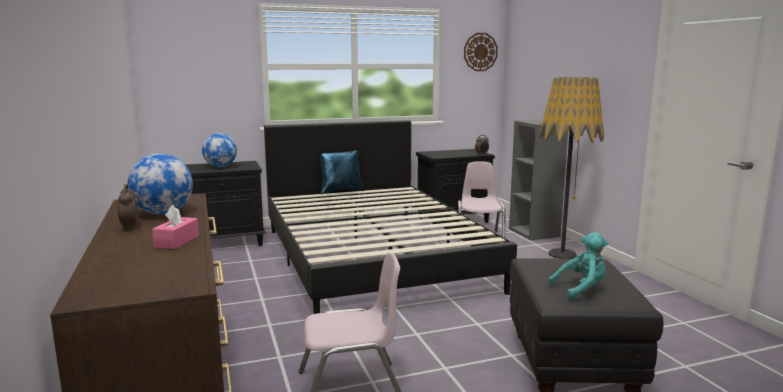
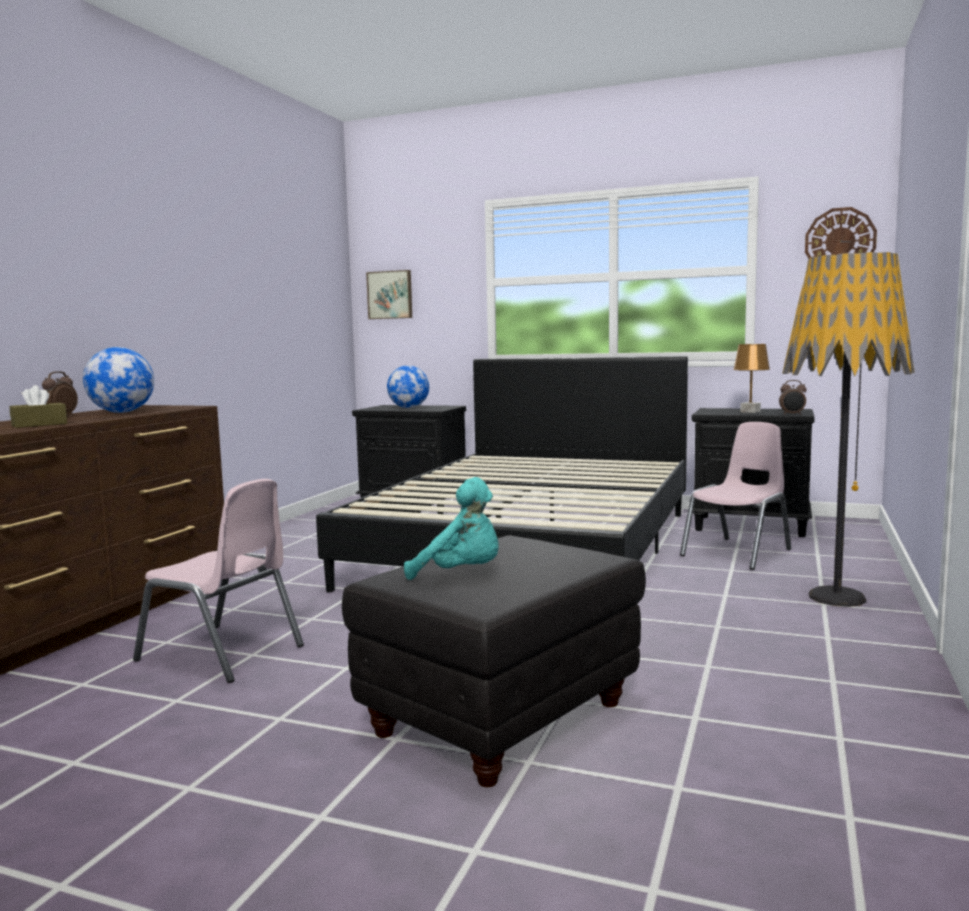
camera: 40 degrees right, 5 degrees down
(174, 73) = (390, 295): none -> picture
(177, 241) = (39, 425): pink tissue box -> brown tissue box
(341, 191) = (569, 457): blue pillow -> none
(455, 153) = (750, 412): none -> brown table lamp
(534, 233) = (858, 562): grey bookcase -> none

